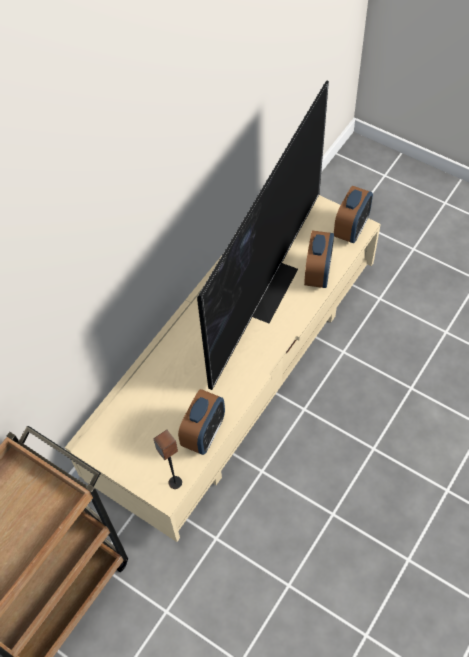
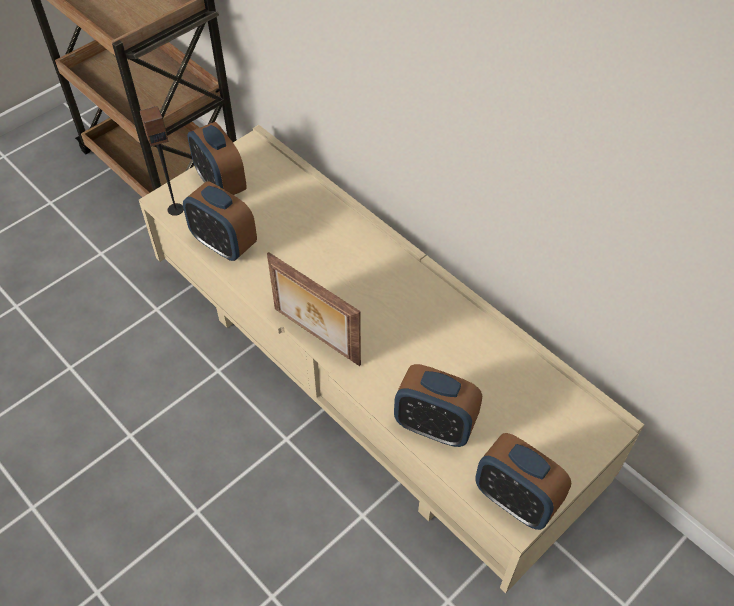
camera: 100 degrees right, 5 degrees down
(141, 456) = (221, 185): none -> alarm clock
(266, 287) = (425, 353): television -> none
(272, 351) = (315, 337): none -> picture frame

